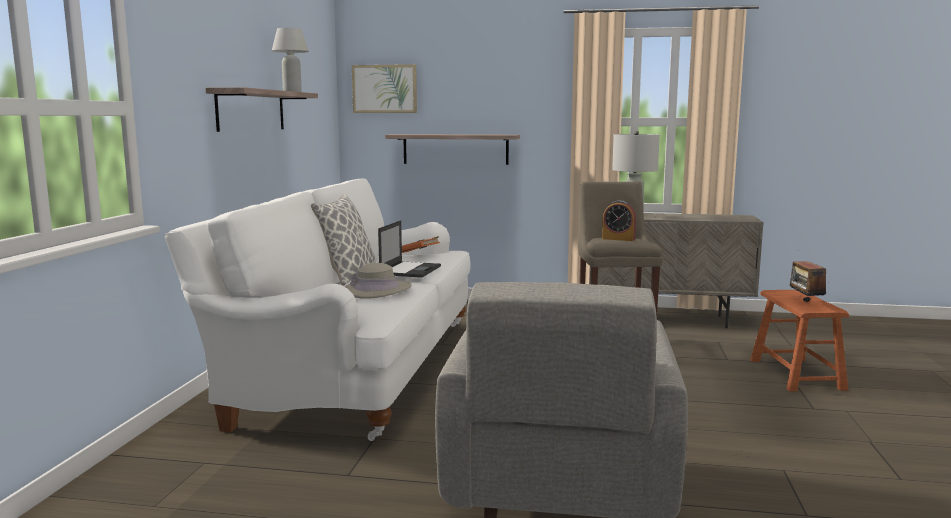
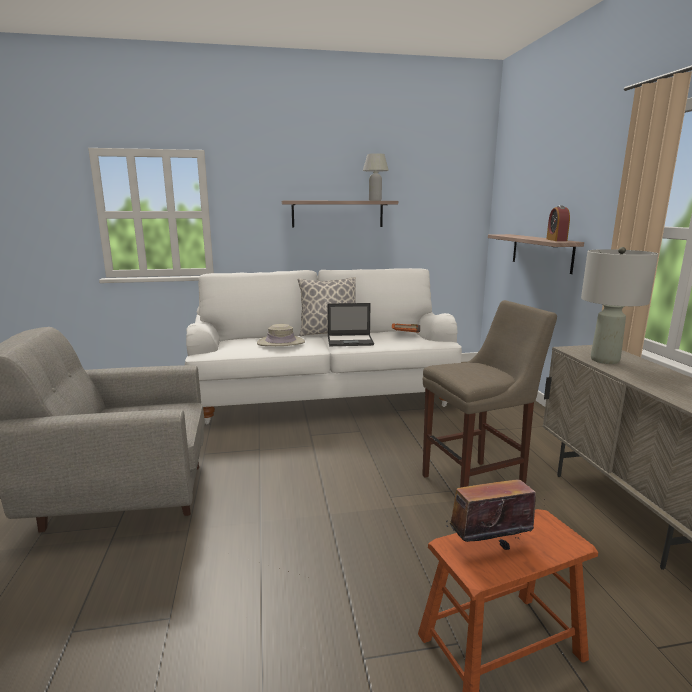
camera: 70 degrees right, 5 degrees up
(384, 89) = (511, 193): picture -> none
(618, 239) = (472, 369): alarm clock -> alarm clock (556, 240)

